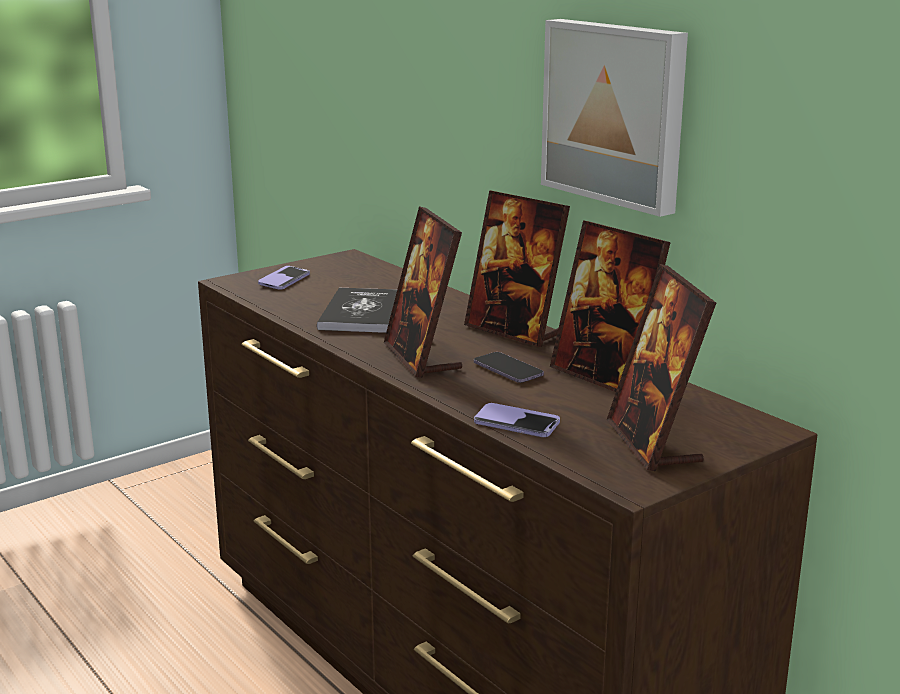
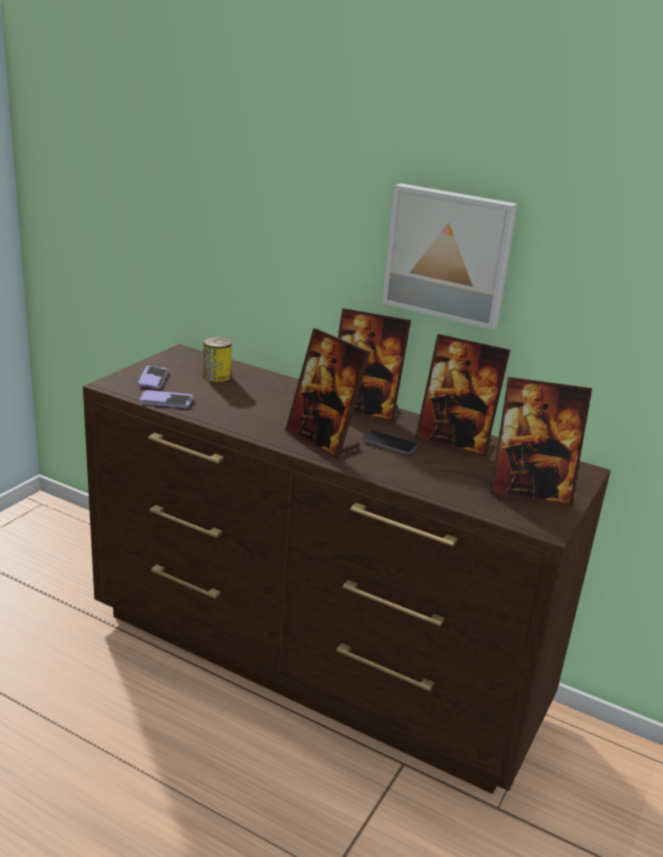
camera: 25 degrees left, 5 degrees up
(362, 313) = (242, 404): book -> none
(363, 283) = (217, 376): none -> can
(516, 423) = (435, 488): phone -> phone (166, 401)
(653, 443) = (529, 491): picture frame -> picture frame turned 45 degrees counterclockwise

